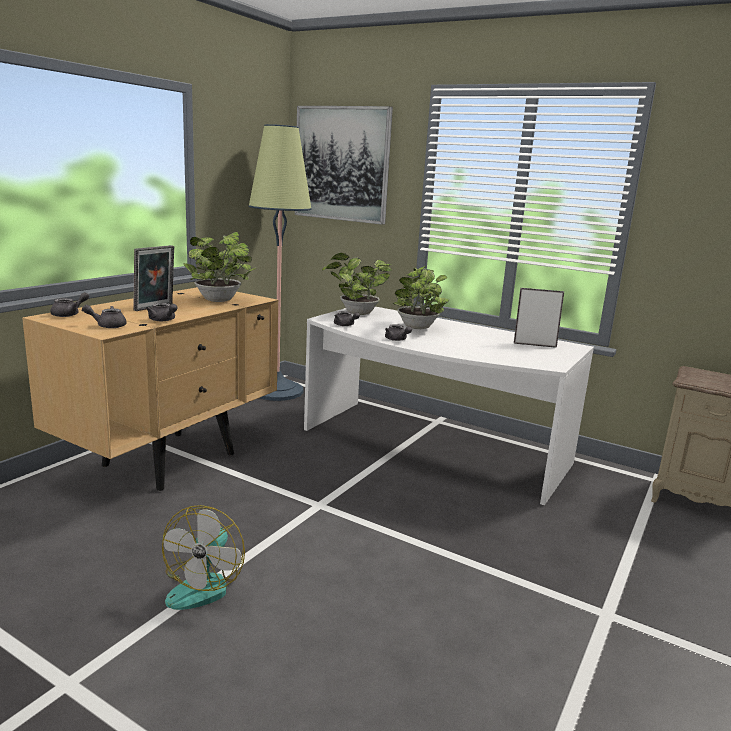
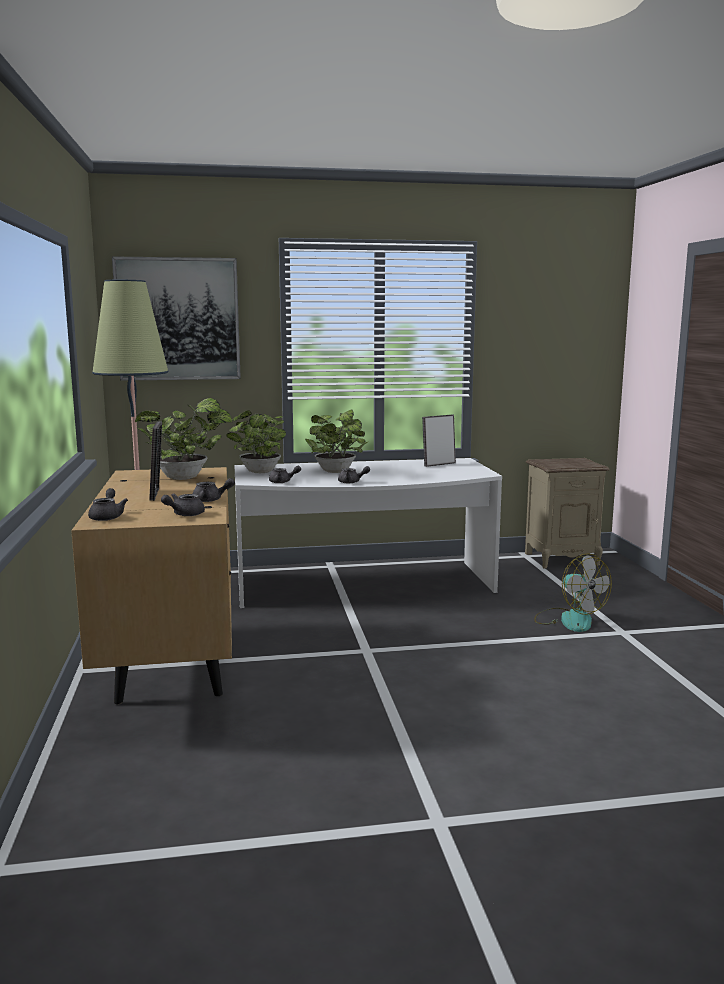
camera: 40 degrees left, 5 degrees down
(204, 584) = (397, 729): fan -> fan (569, 619)

